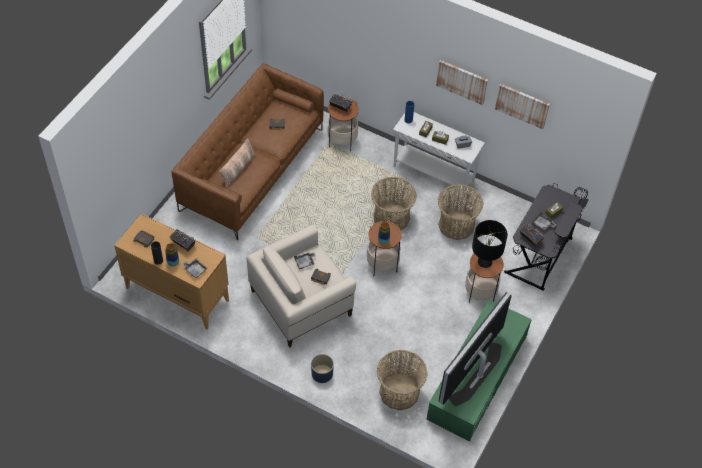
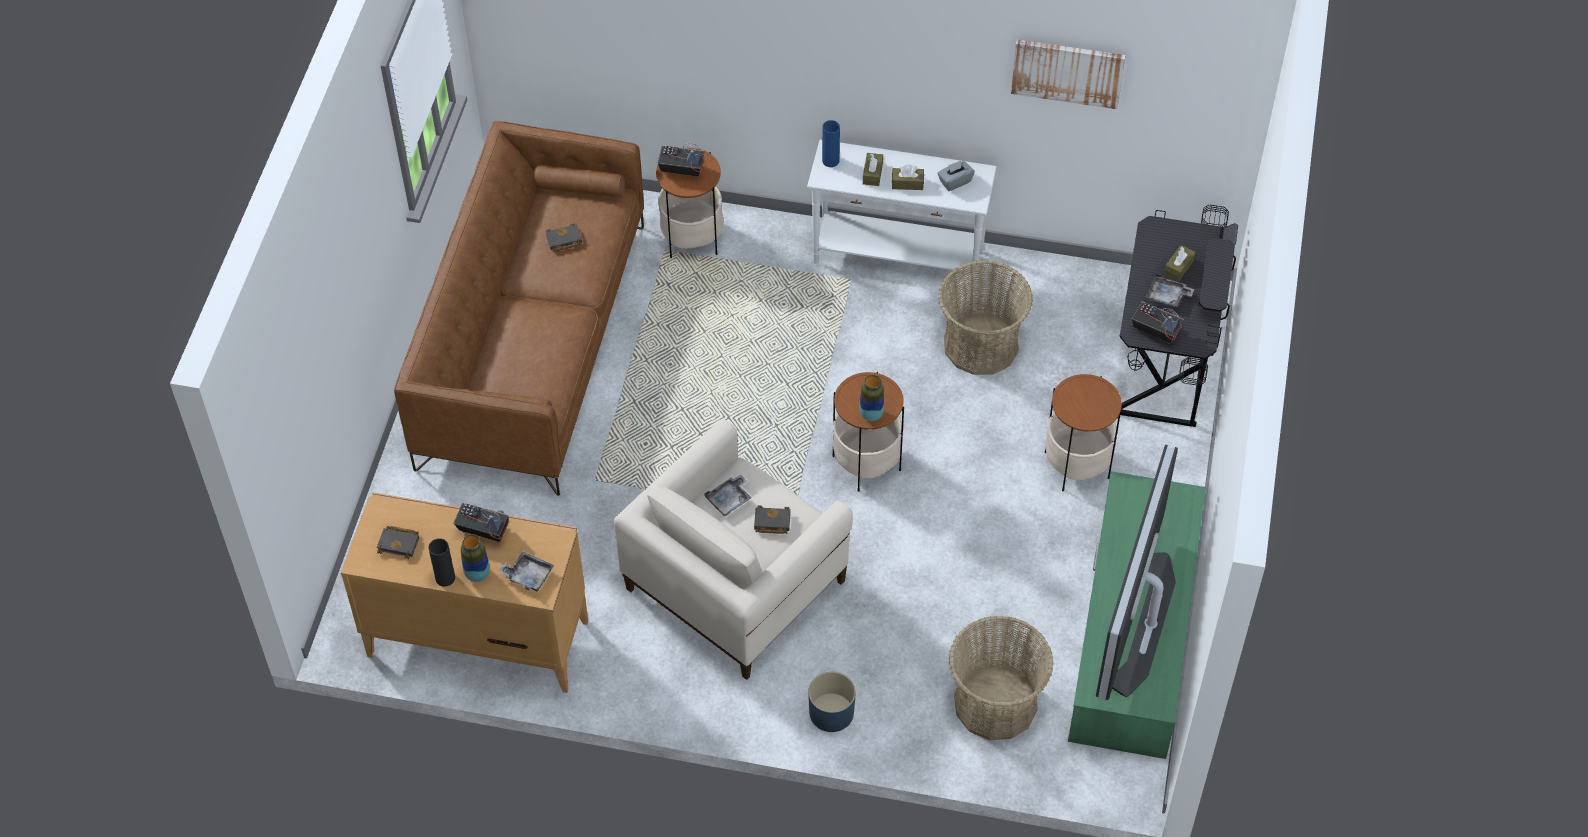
camera: 15 degrees left, 0 degrees up
(238, 169) = (520, 351): pillow -> none
(391, 217) = (849, 365): basket -> none
(462, 81) = (933, 55): picture -> none
(484, 263) = (1082, 402): black table lamp -> none

